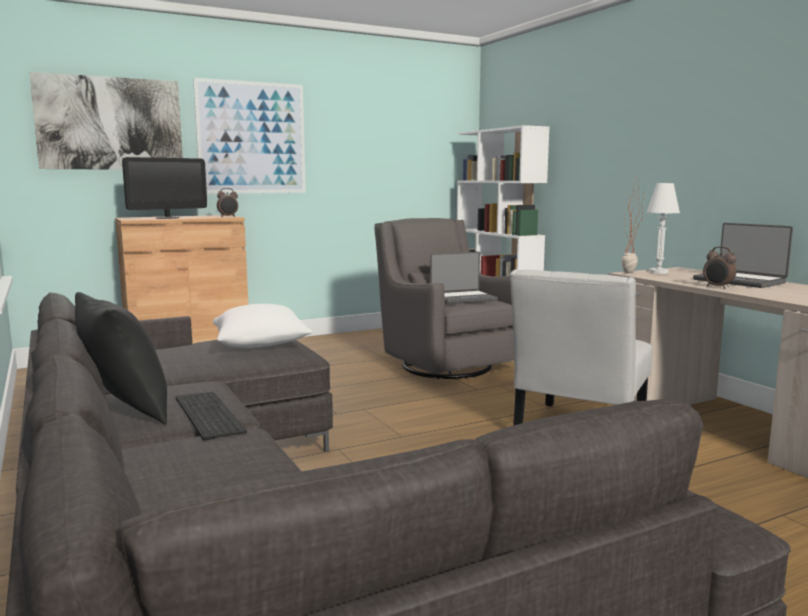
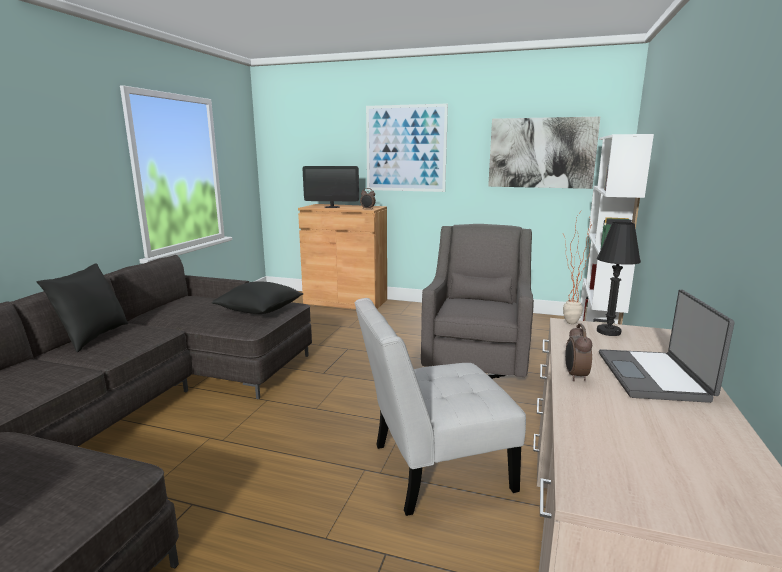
camera: 45 degrees right, 5 degrees up
(110, 123) = (315, 142): picture -> picture (541, 153)
(205, 414) = (101, 353): keyboard -> none
(261, 345) = (260, 311): white pillow -> black pillow
(462, 298) = (477, 306): laptop -> none
(658, 272) = (608, 332): white table lamp -> black table lamp

